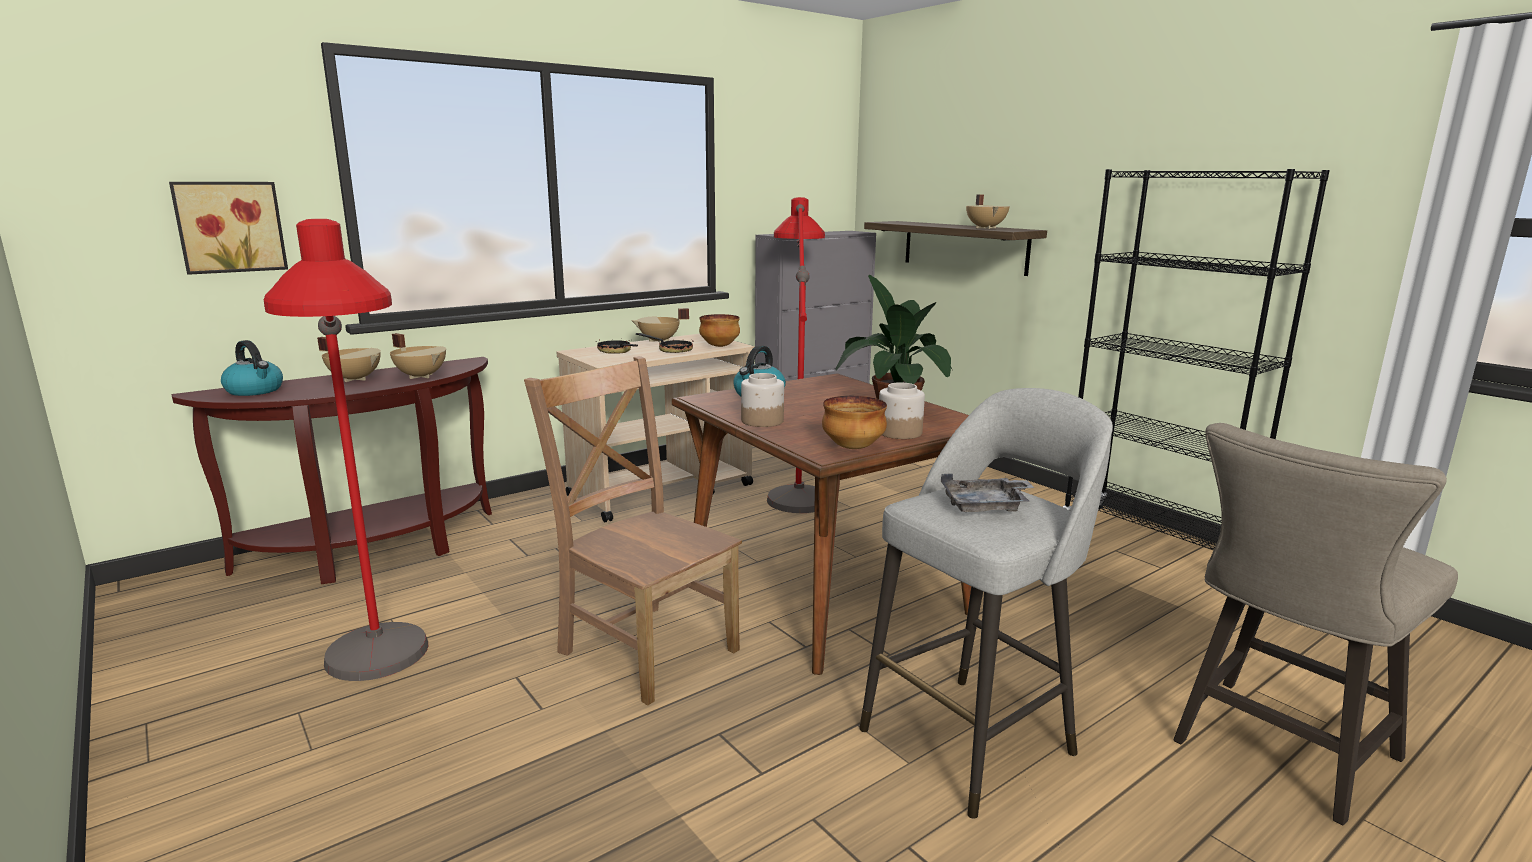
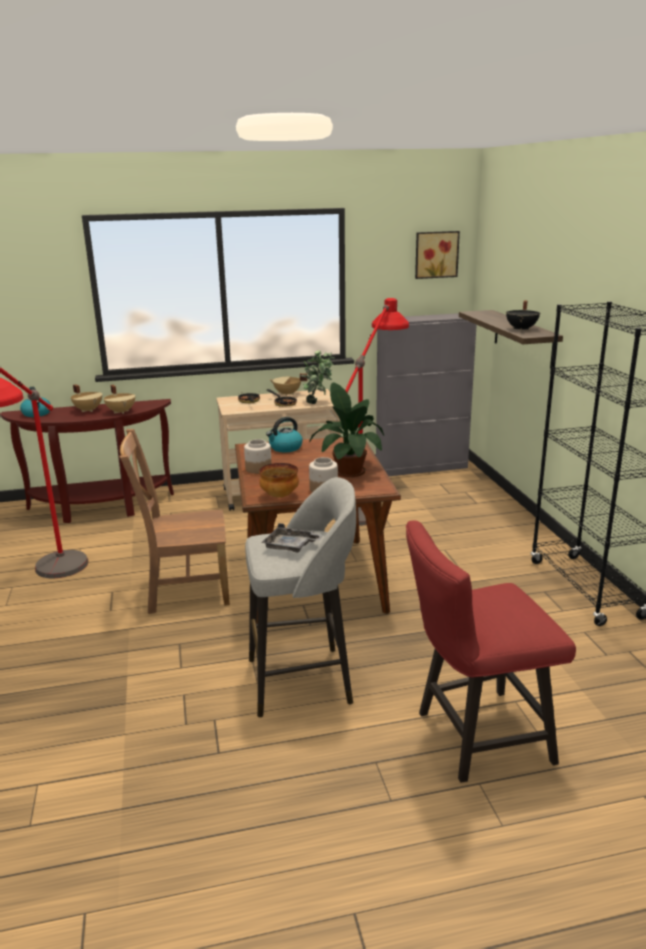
camera: 25 degrees right, 5 degrees up
(230, 227) = (34, 321): picture -> picture (436, 254)
(645, 647) = (184, 590): brown chair -> brown chair turned 75 degrees counterclockwise
(720, 346) = (318, 403): bowl -> potted plant
(986, 228) = (522, 329): beige cooking pot -> black cooking pot
(1276, 754) = (474, 738): beige stool -> red stool

